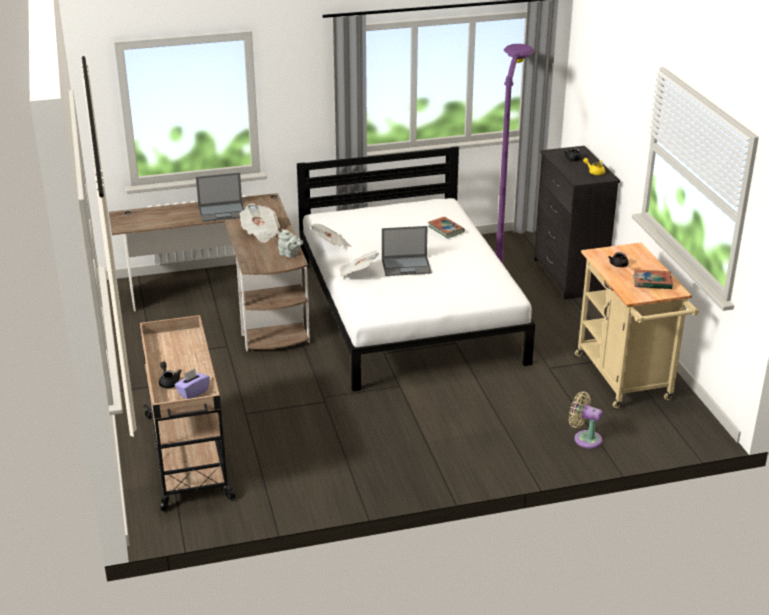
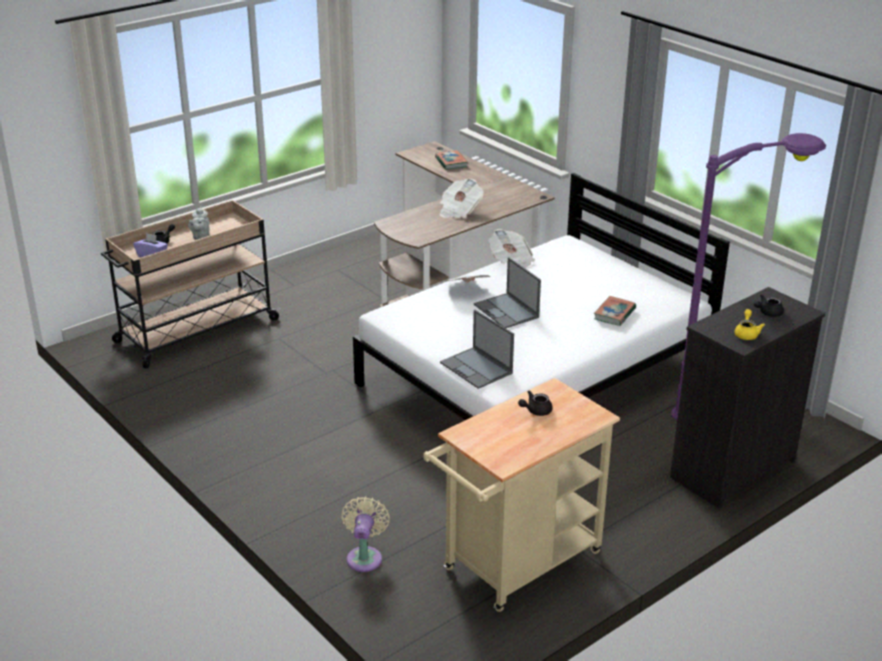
camera: 65 degrees right, 0 degrees up
(222, 212) = (484, 184): laptop -> laptop (477, 368)
(290, 254) = (429, 234): grey teapot -> grey teapot (200, 237)
(652, 282) = (511, 442): book -> book (451, 162)

